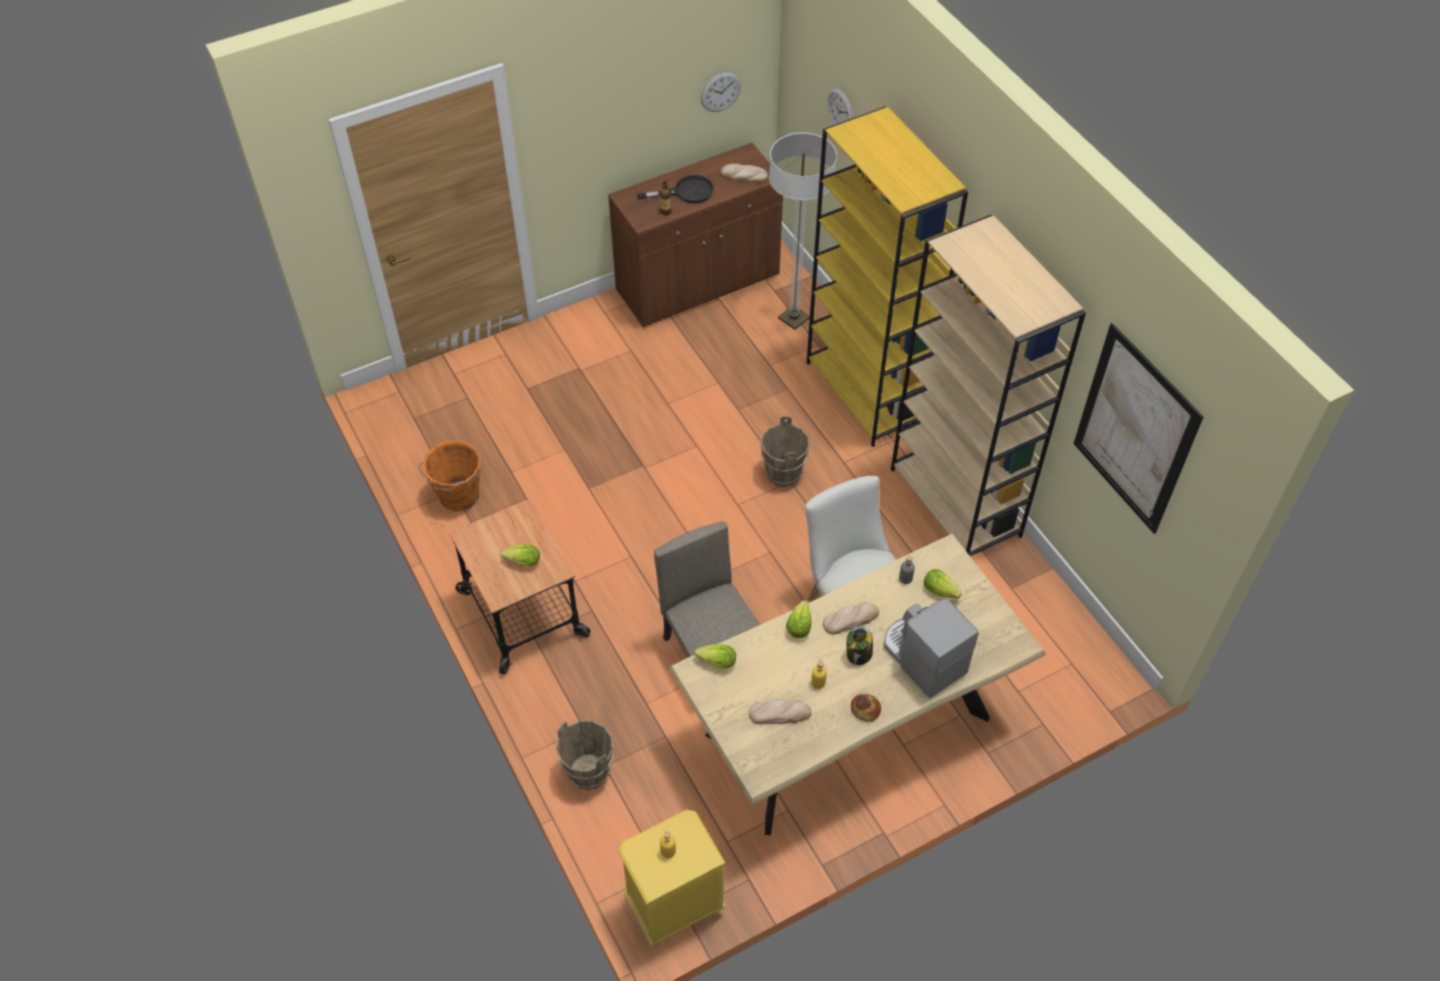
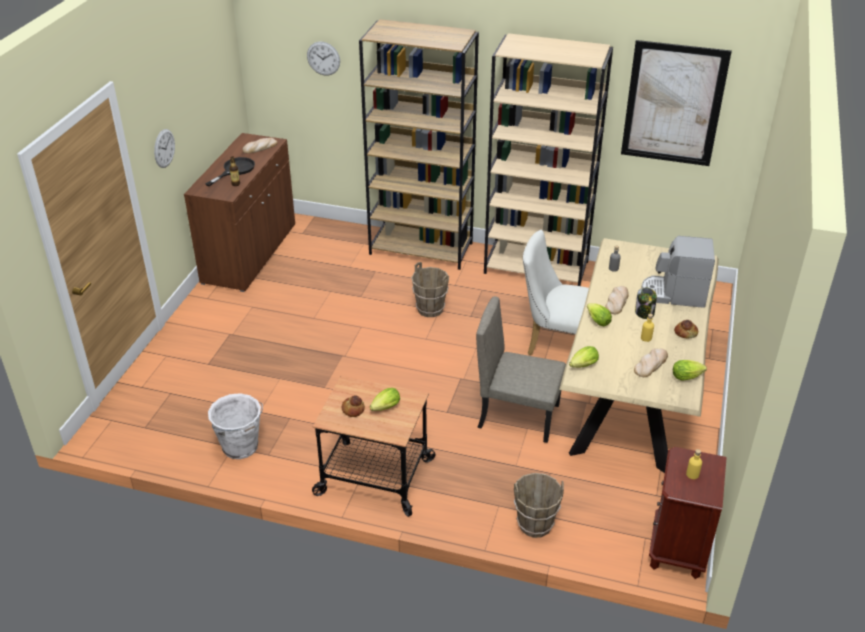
camera: 45 degrees left, 15 degrees down
(459, 497) = (241, 447): orange bucket -> white bucket
(496, 542) = (353, 409): none -> bread
(673, 906) = (677, 549): yellow nightstand -> brown nightstand
(720, 91) = (220, 92): wall clock -> wall clock (164, 148)
(794, 318) = (332, 239): floor lamp -> none
(867, 392) = (422, 249): yellow bookcase -> brown bookcase
(942, 592) = (638, 263): lettuce -> lettuce (688, 377)

